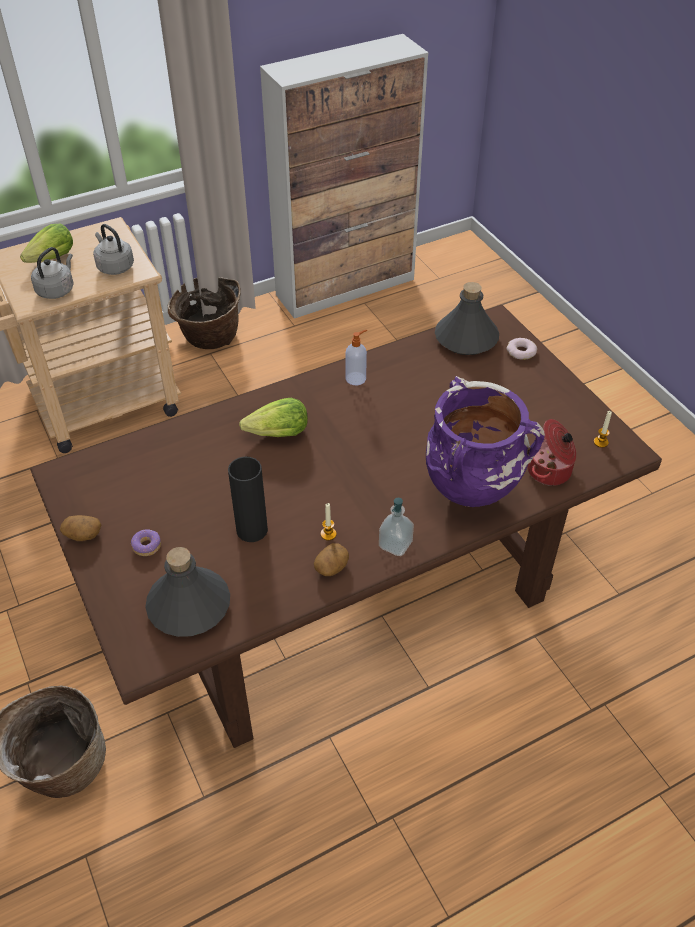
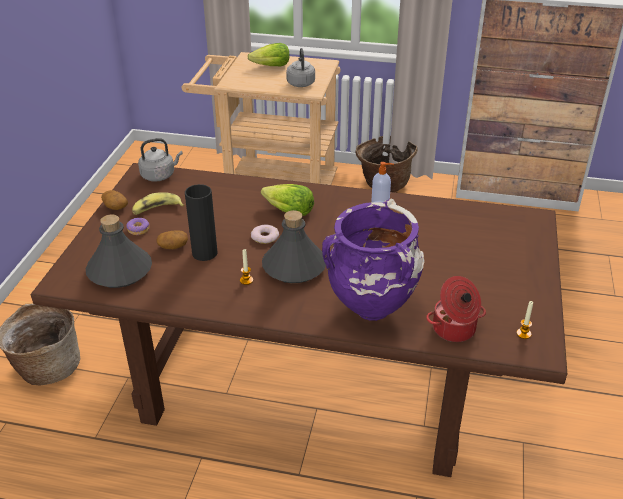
camera: 40 degrees right, 10 degrees down
(57, 290) = (253, 82): grey kettle -> grey kettle (160, 175)
(137, 510) = (157, 209): none -> banana
(331, 567) = (224, 299): potato -> potato (173, 246)
(395, 544) = (281, 310): soap dispenser -> none
(466, 338) = (496, 218): grey bottle -> grey bottle (294, 267)
(521, 351) = (531, 245): donut -> donut (265, 237)

